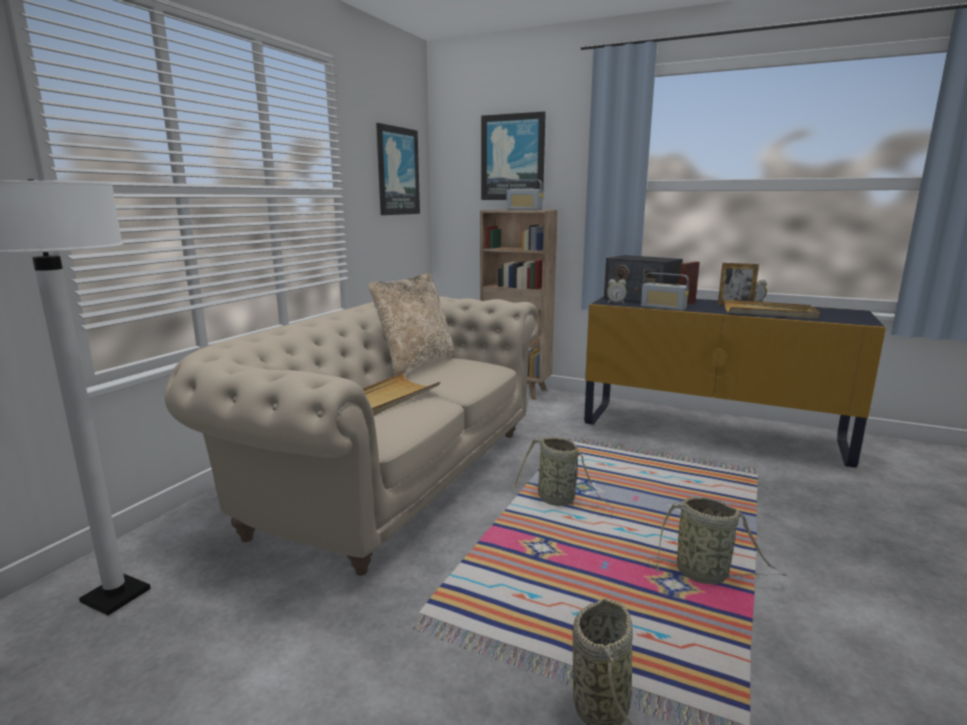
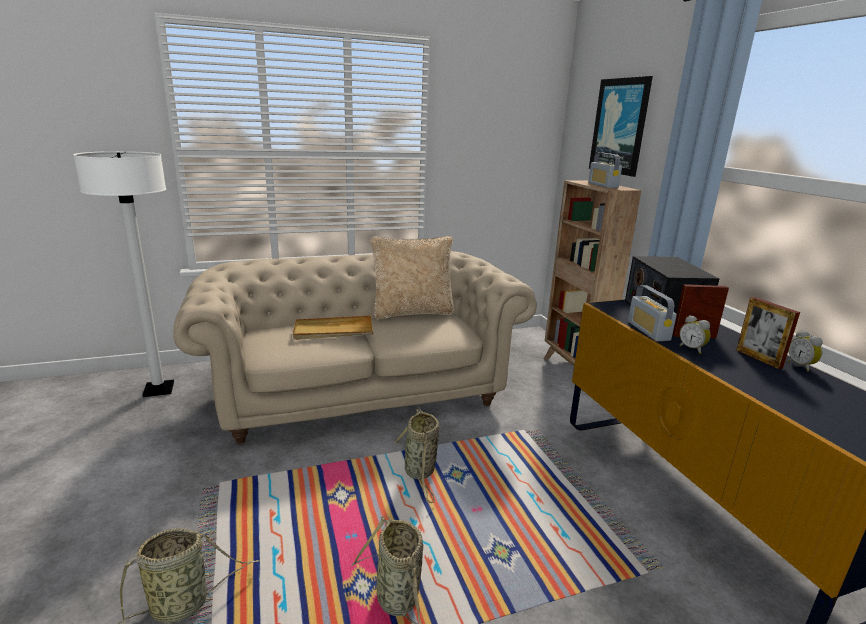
camera: 45 degrees right, 5 degrees up
(397, 171) = (508, 135): picture -> none
(615, 303) = (614, 310): alarm clock -> alarm clock (692, 349)
(769, 313) = (766, 384): beige tray -> none

